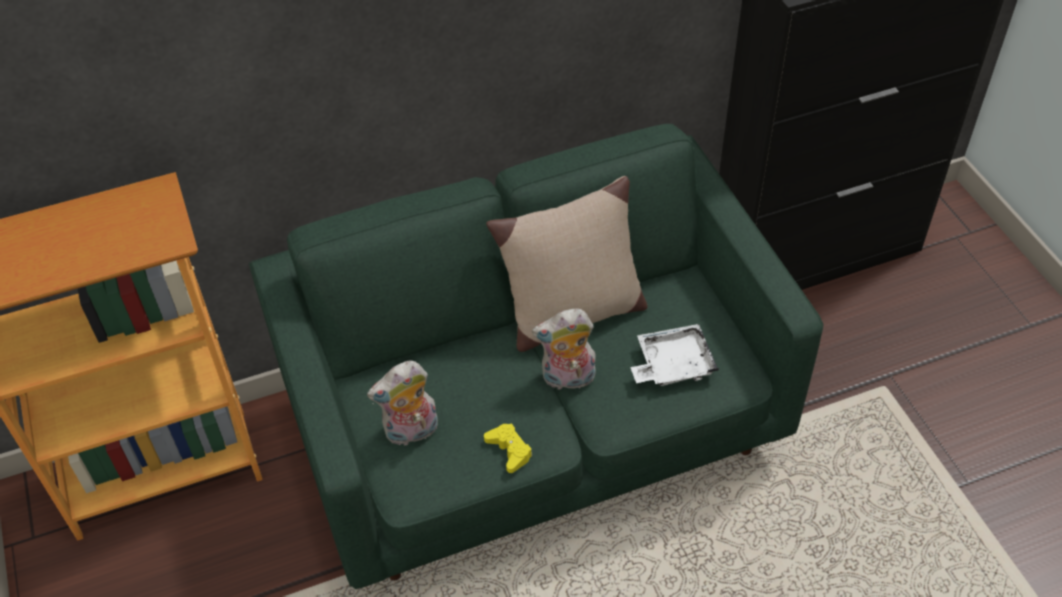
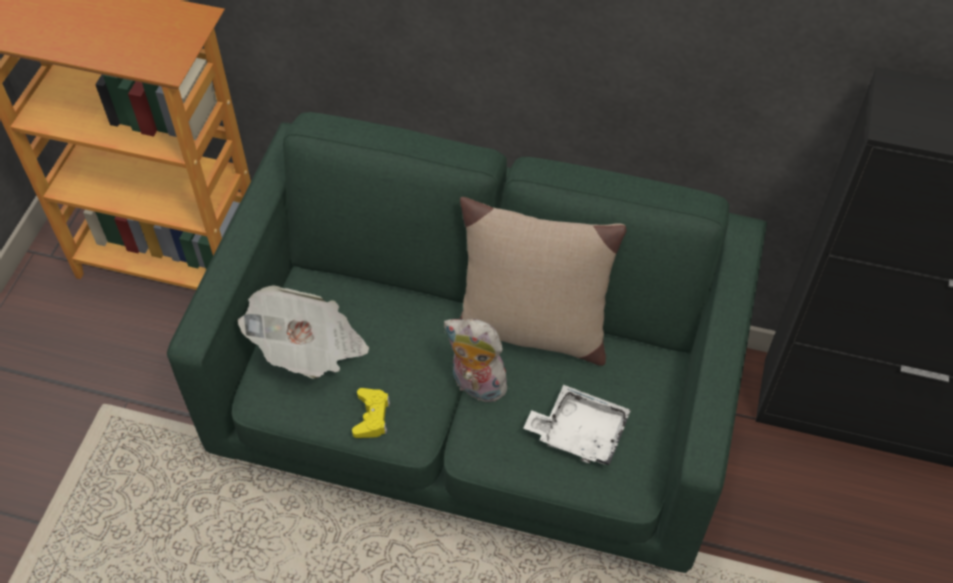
camera: 35 degrees right, 5 degrees up
(411, 432) = (309, 349): plush toy -> newspaper

